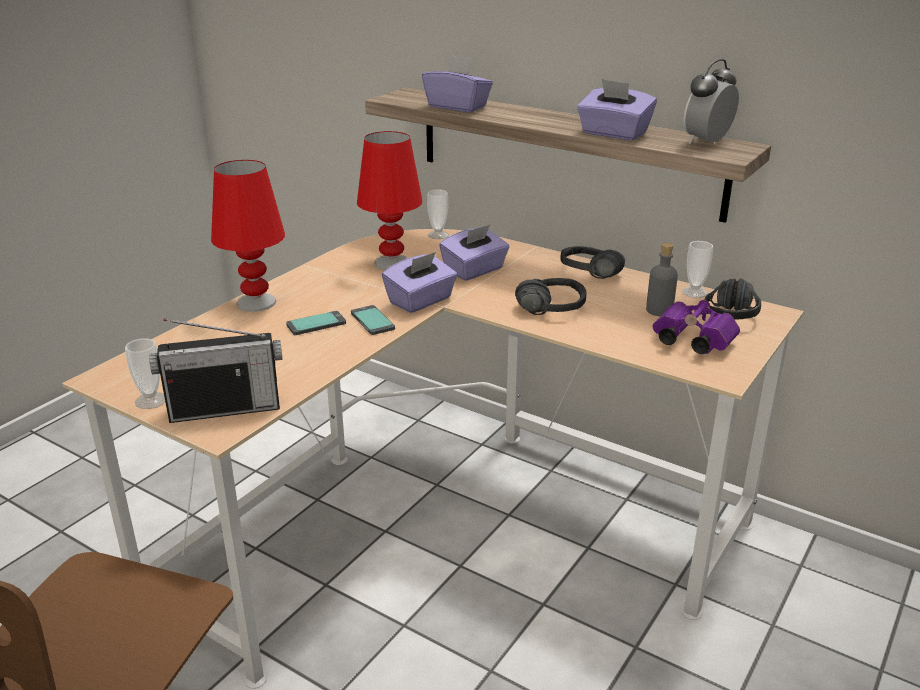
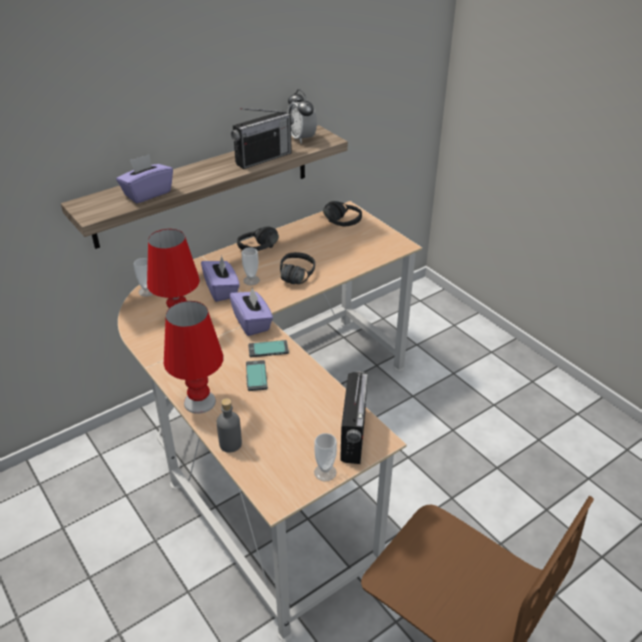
camera: 70 degrees left, 10 degrees up
(613, 134) = (263, 158): purple tissue box -> radio
(659, 310) = (323, 240): grey bottle -> grey bottle (230, 444)
(690, 342) = (363, 243): purple binoculars -> none
(694, 292) = (309, 223): cup -> cup (251, 280)

